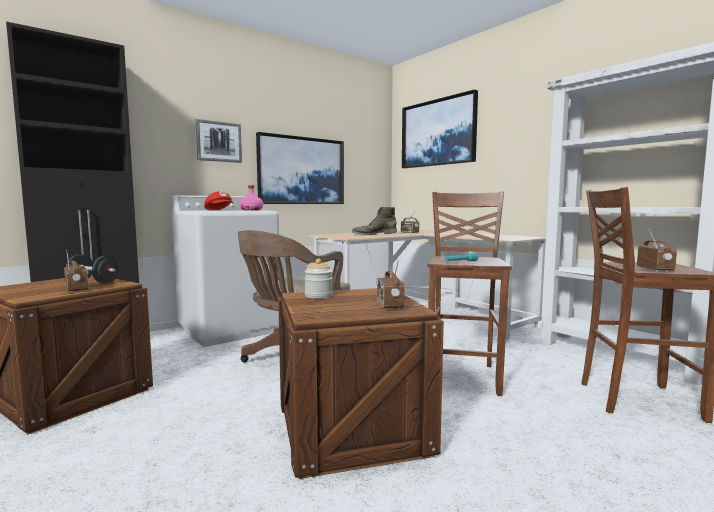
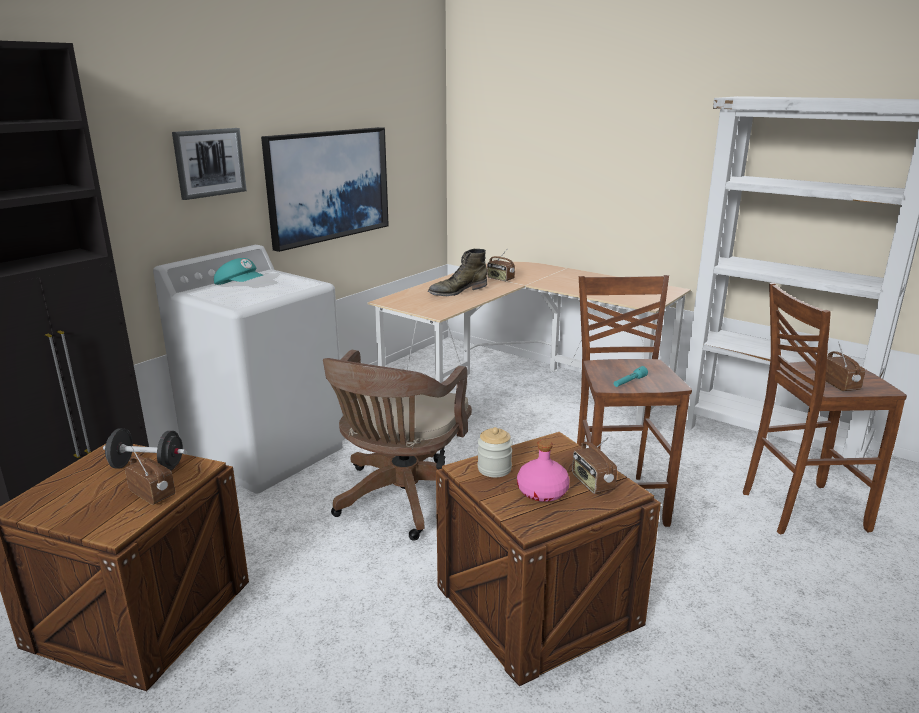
camera: 15 degrees left, 15 degrees up
(220, 210) = (240, 286): red cap -> turquoise cap
(251, 210) = (287, 280): pink bottle -> pink bottle (542, 492)
(438, 133) = (528, 114): picture -> none

